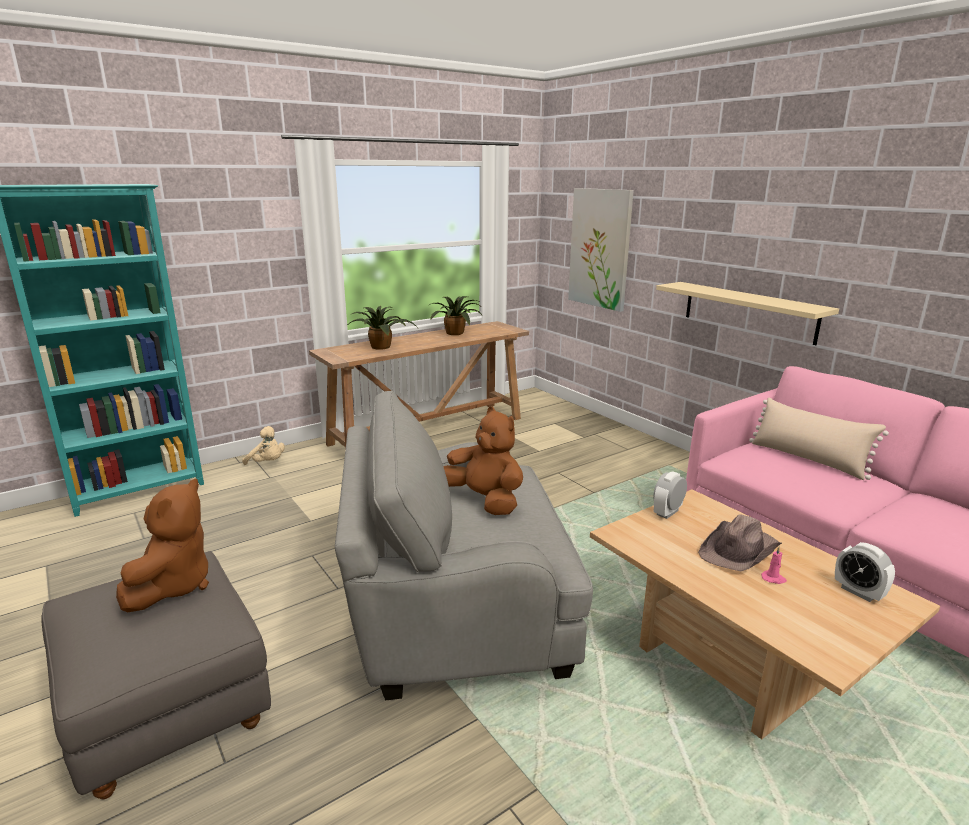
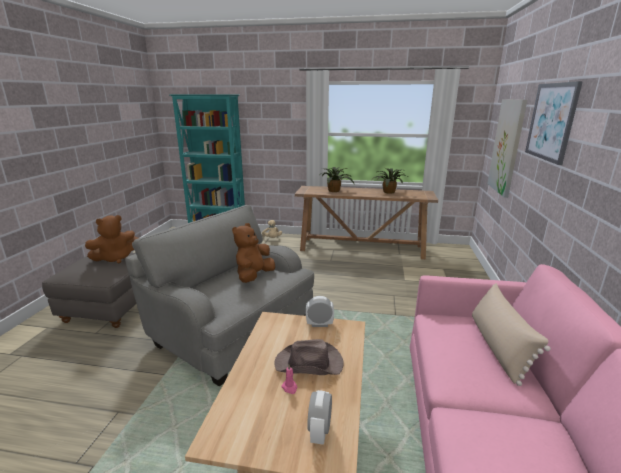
camera: 45 degrees right, 0 degrees up
(485, 500) = (254, 276): brown plush toy -> brown plush toy turned 150 degrees counterclockwise
(696, 216) = (551, 121): none -> picture
(748, 311) = (563, 211): beige shelf -> none

